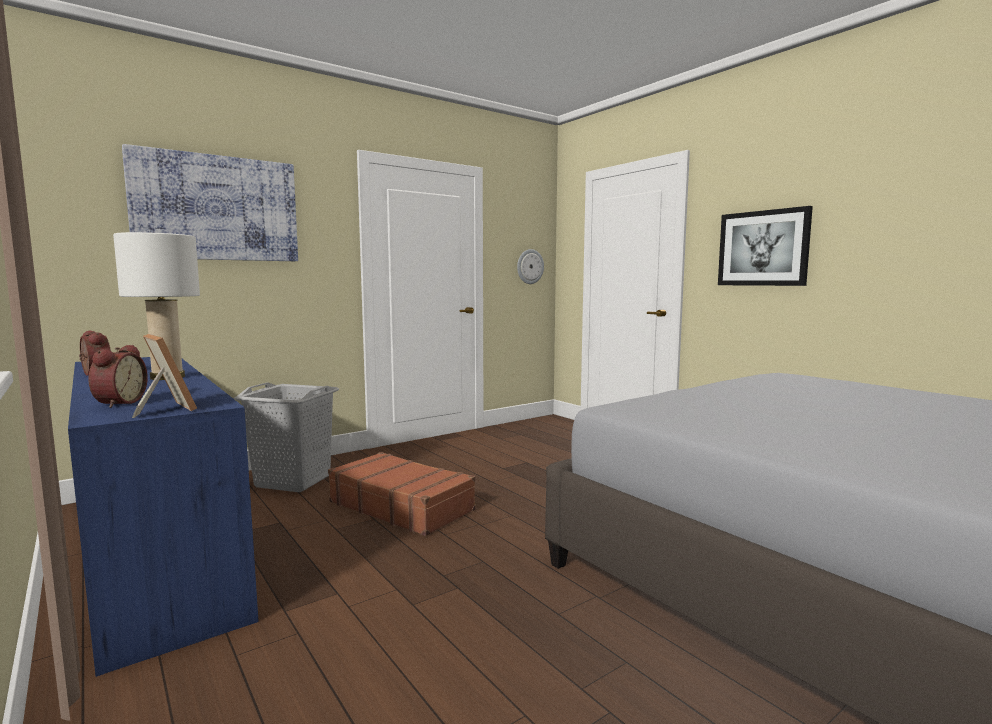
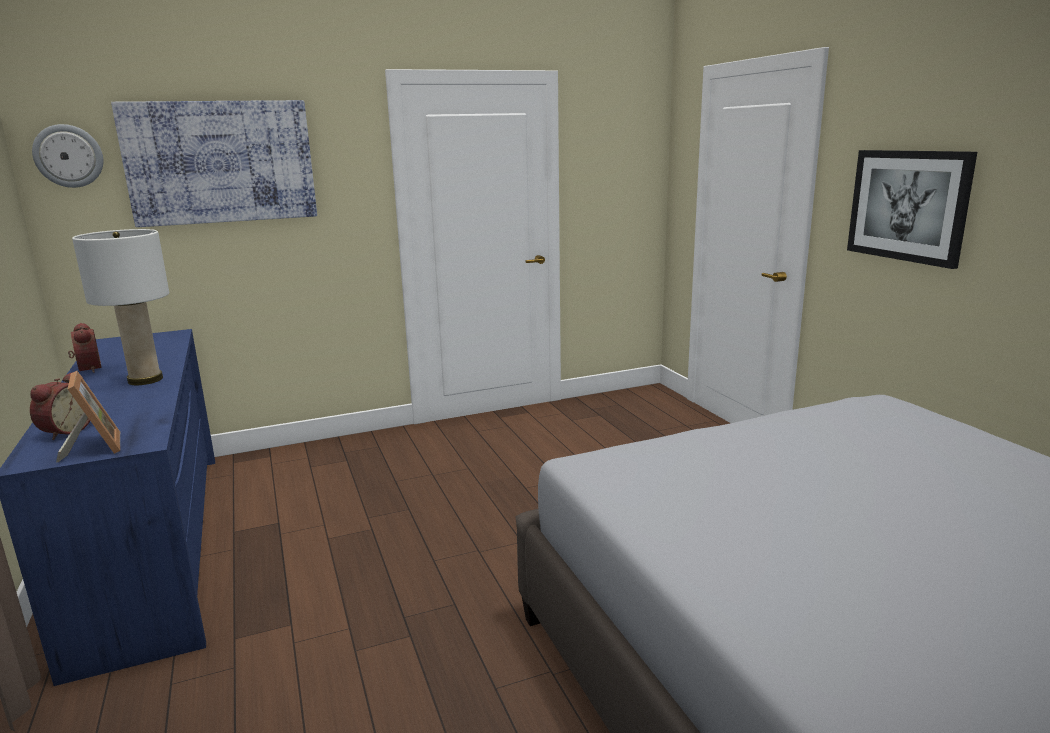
camera: 15 degrees right, 10 degrees up
(293, 481) = (316, 465): grey laundry basket -> none
(401, 506) = (408, 514): brown suitcase -> none
(529, 266) = (627, 196): wall clock -> wall clock (68, 156)

